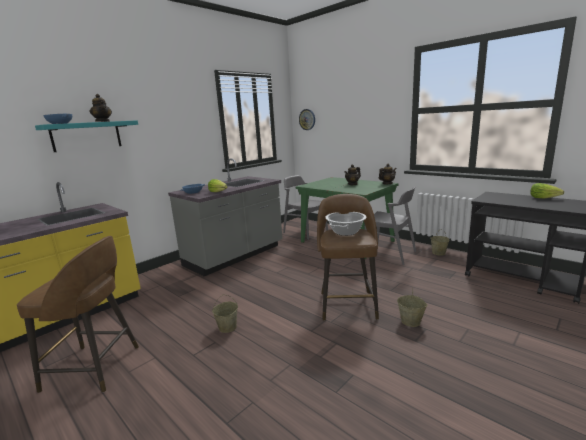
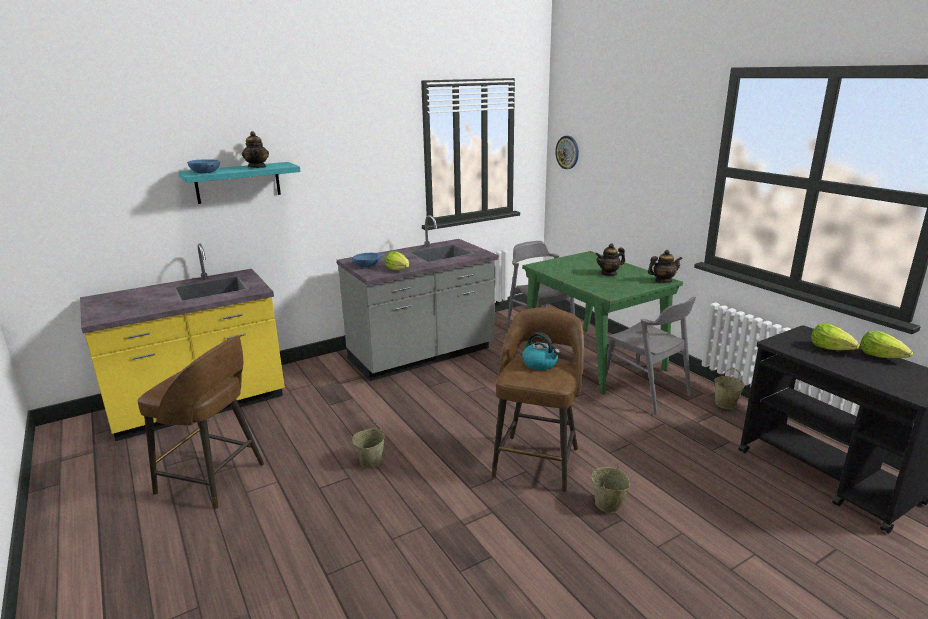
camera: 15 degrees right, 5 degrees up
(345, 232) = (540, 364): cooking pot -> kettle
(514, 198) = (831, 348): none -> lettuce

